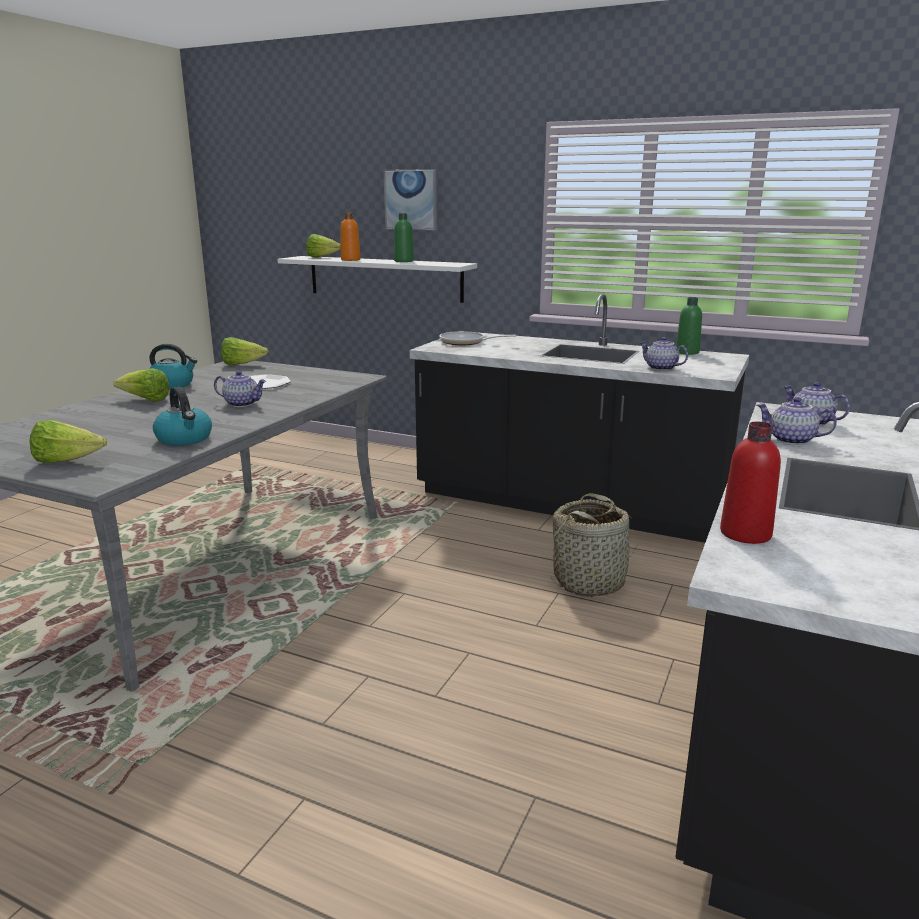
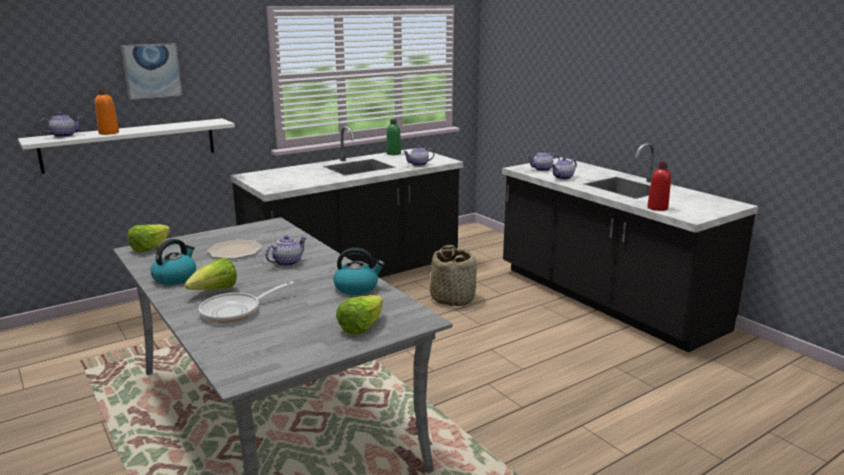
camera: 60 degrees left, 0 degrees up
(322, 258) = (64, 136): lettuce -> teapot
(404, 261) = (161, 126): green bottle -> none
(466, 342) = (273, 180): frying pan -> frying pan (235, 311)

